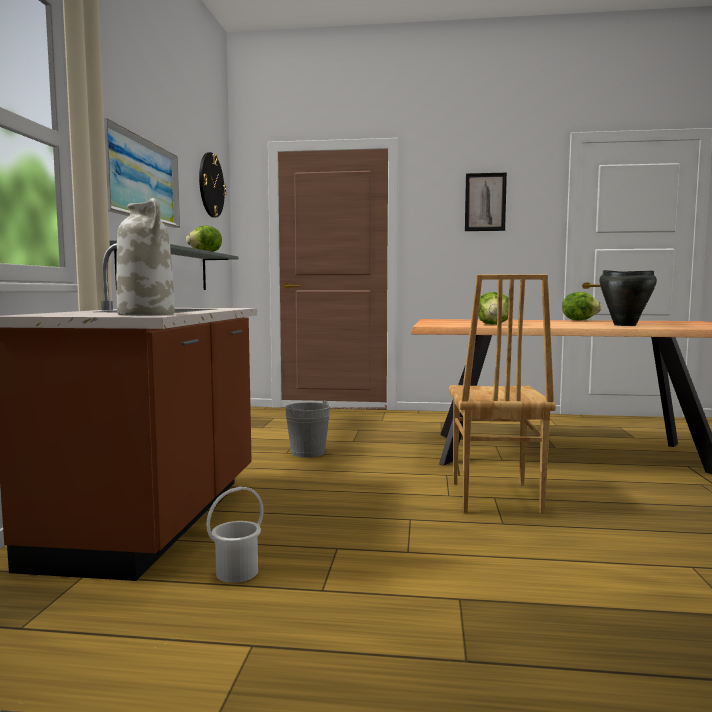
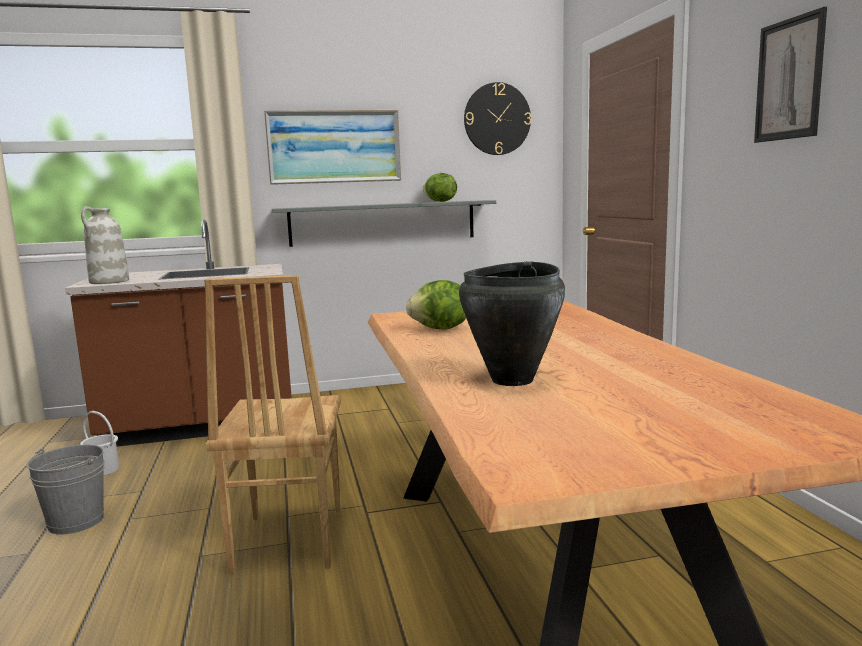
camera: 70 degrees right, 5 degrees up
(307, 452) = (404, 429): grey bucket -> grey bucket (76, 521)
(493, 497) = (286, 542): brown chair -> brown chair turned 75 degrees counterclockwise
(579, 320) = (666, 353): lettuce -> none

